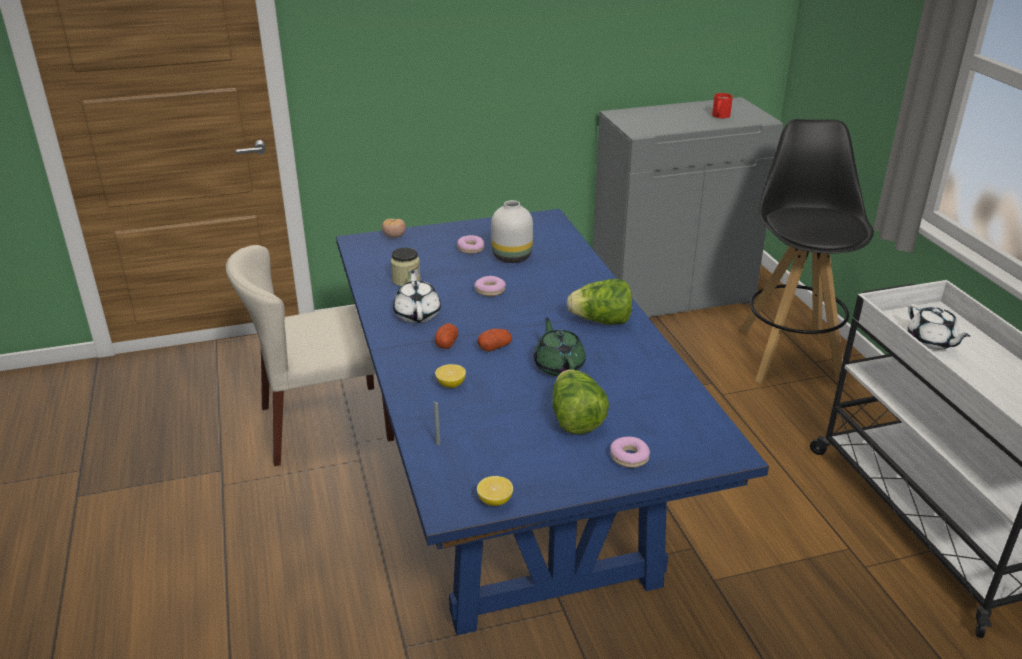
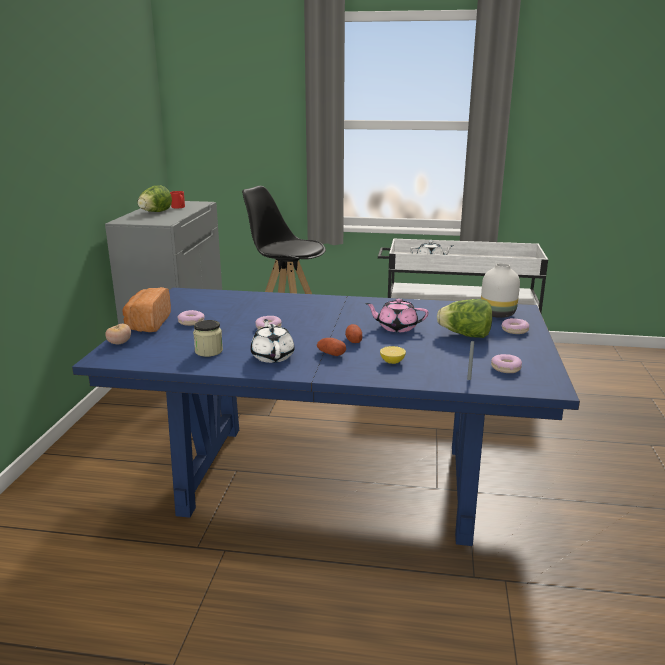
camera: 65 degrees left, 10 degrees down
(325, 424) = (147, 561): beige chair -> none
(417, 314) = (272, 356): white teapot -> white teapot turned 60 degrees clockwise
(449, 231) = (147, 323): none -> bread
(488, 466) = (506, 368): none -> donut
(495, 501) = (546, 373): lemon -> none
(510, 257) = (225, 313): white vase -> white vase (498, 314)
(559, 365) = (396, 327): green teapot -> pink teapot
(601, 321) = (352, 307): lettuce -> lettuce (155, 212)

